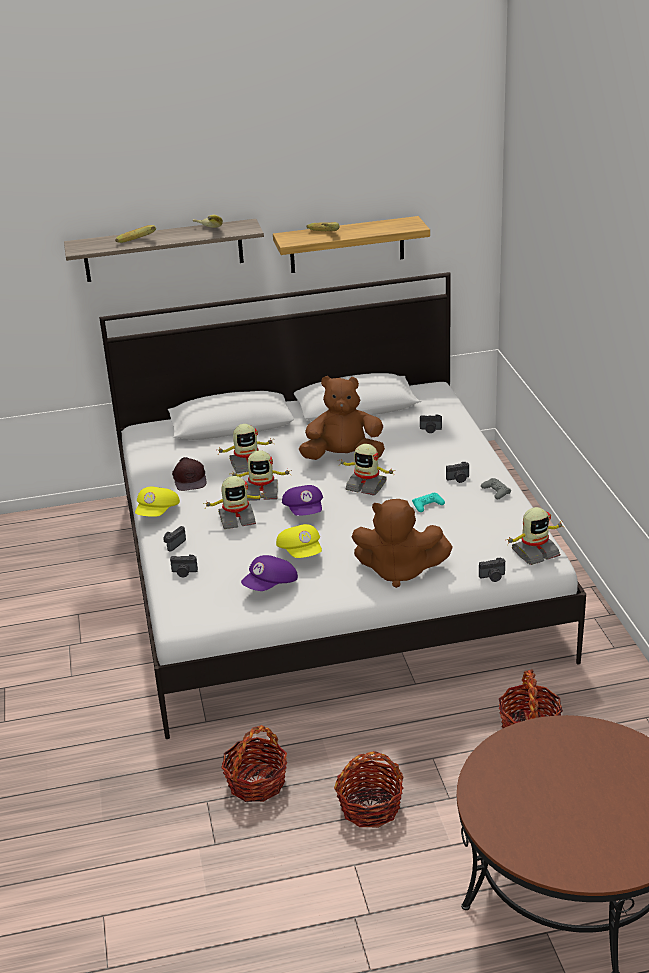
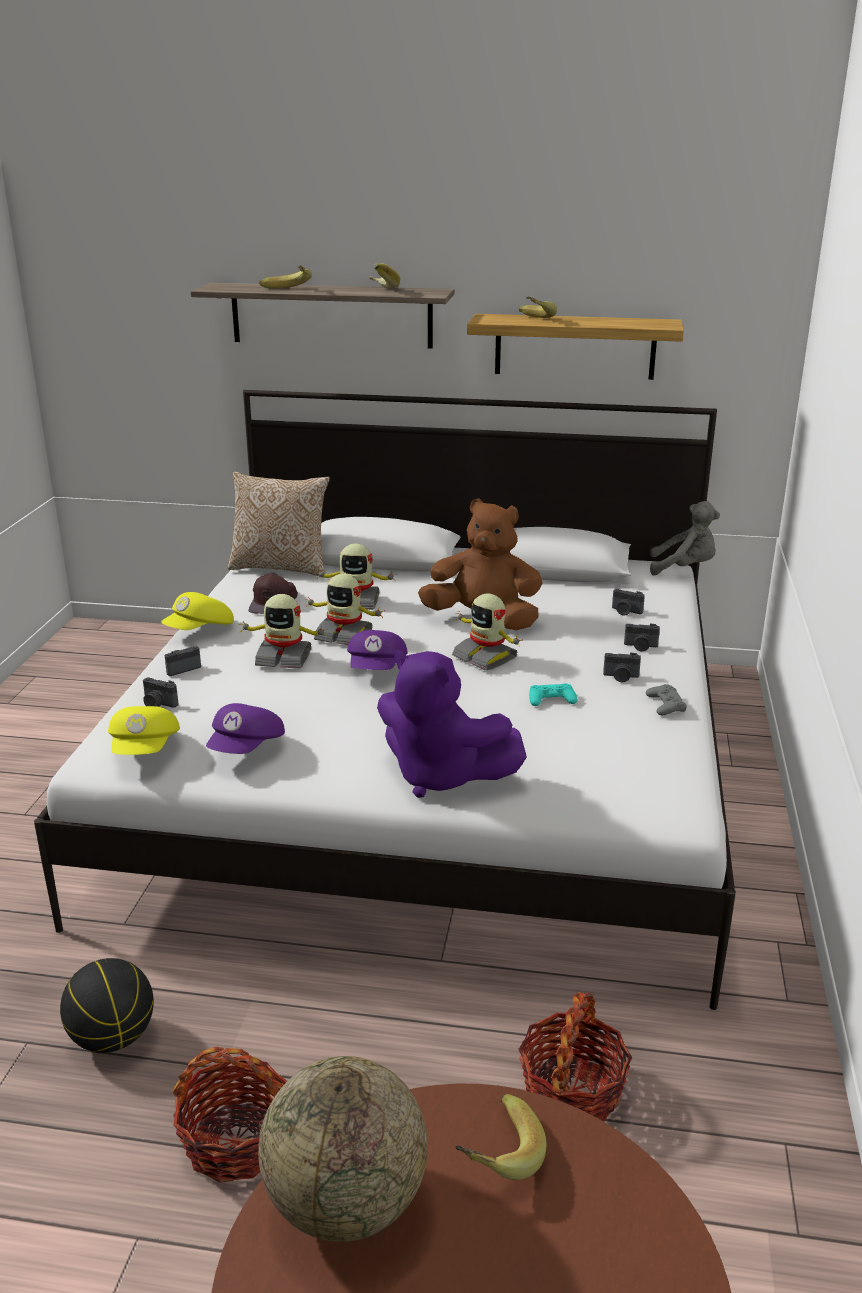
camera: 20 degrees right, 5 degrees down
(168, 448) = (281, 567): none -> pillow
(256, 783) = (112, 1038): basket -> basketball
(271, 585) = (247, 748): purple cap -> purple cap turned 45 degrees counterclockwise
(301, 552) = (325, 716): yellow cap -> yellow cap (146, 749)
(399, 571) = (441, 776): brown plush toy -> purple plush toy
(446, 386) = (684, 568): none -> grey plush toy
(493, 577) = (577, 821): camera -> camera (640, 647)
(502, 784) = (346, 1202): none -> globe
(534, 552) = (668, 802): toy robot -> none
(553, 745) = (495, 1154): none -> banana

